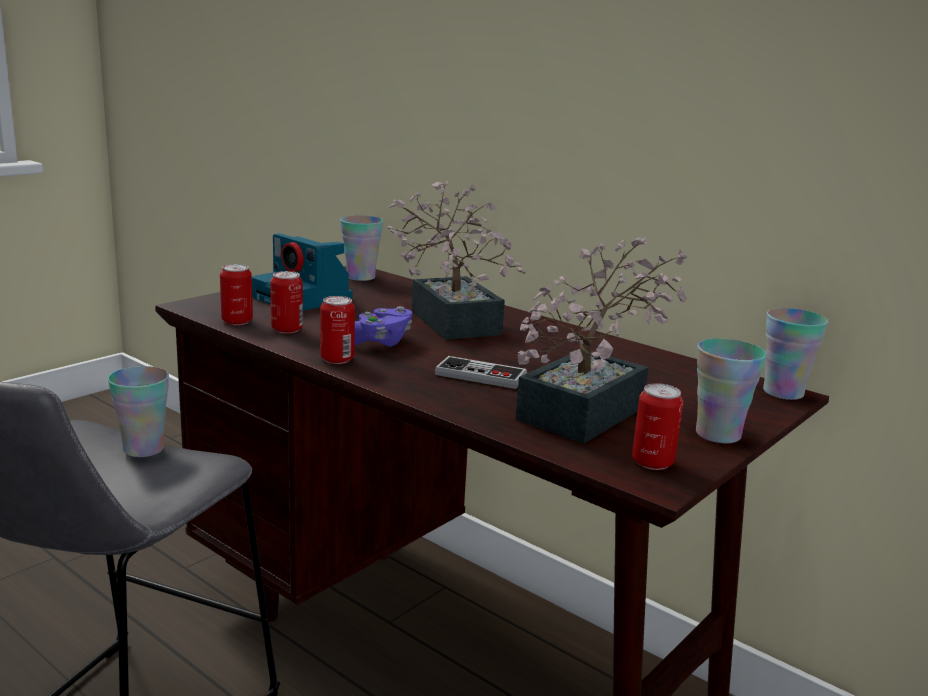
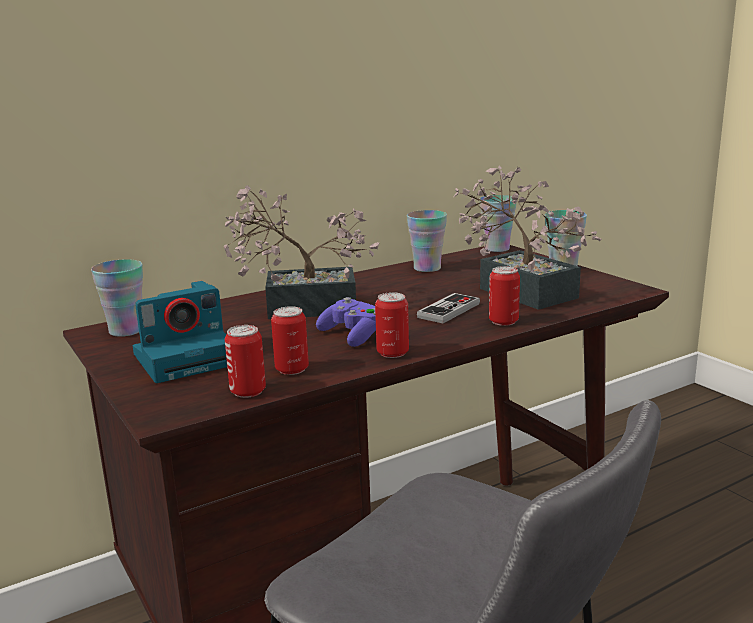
camera: 70 degrees left, 0 degrees up
(143, 449) = (369, 537): cup -> cup (427, 268)
(652, 462) = (605, 287): can -> can (503, 321)

